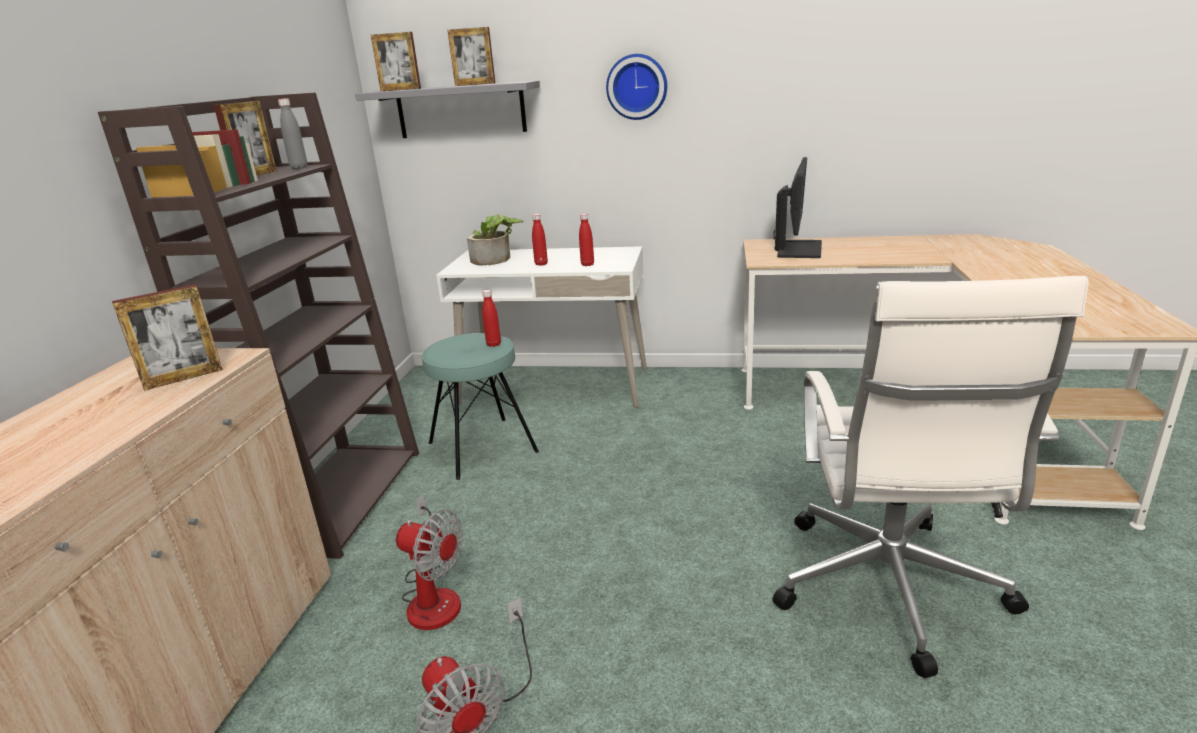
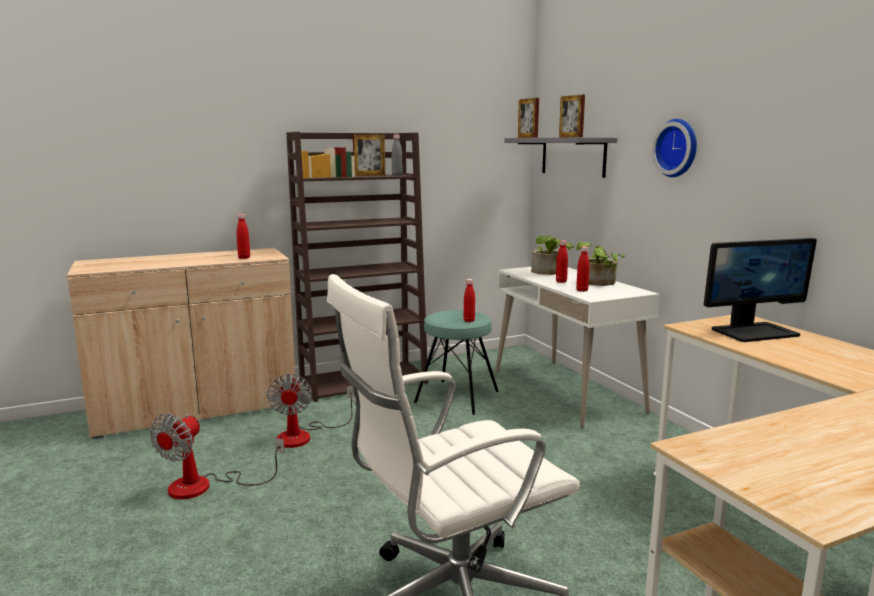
camera: 55 degrees right, 10 degrees down
(183, 378) = (244, 258): picture frame -> red bottle
(571, 254) = (597, 283): none -> potted plant

